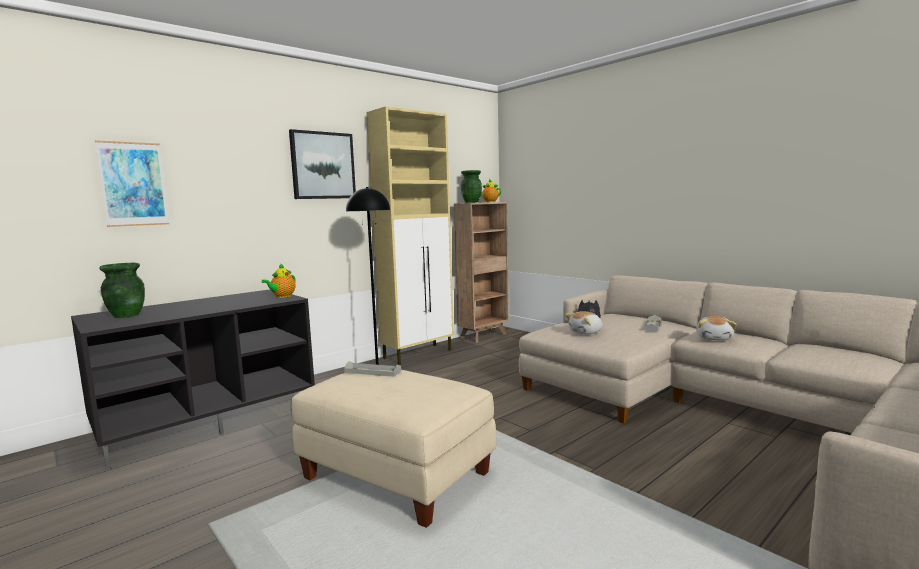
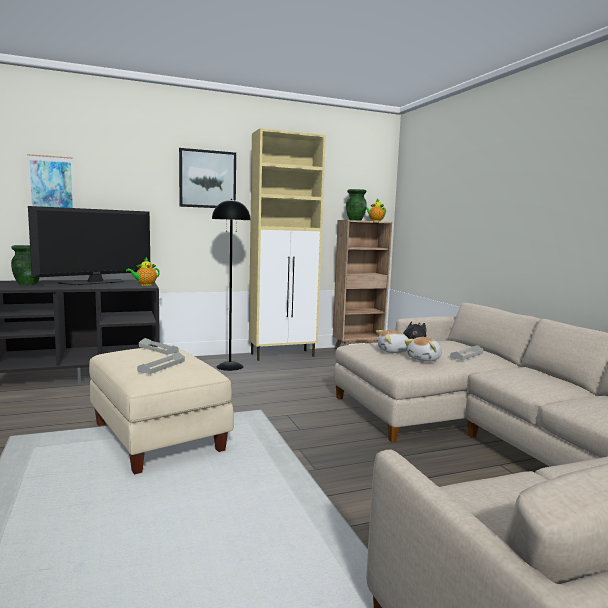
camera: 20 degrees right, 0 degrees up
(213, 301) = (95, 282): none -> television
(414, 391) = (162, 366): none -> grey tray
(714, 338) = (512, 375): plush toy -> plush toy (425, 359)

